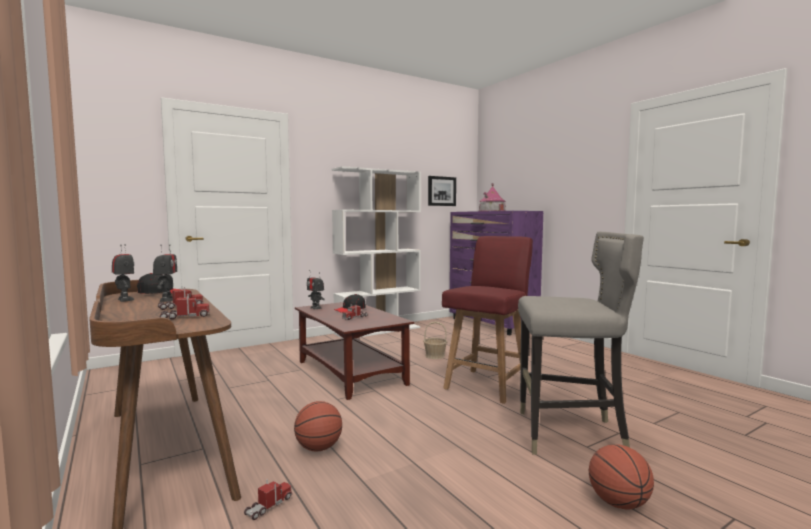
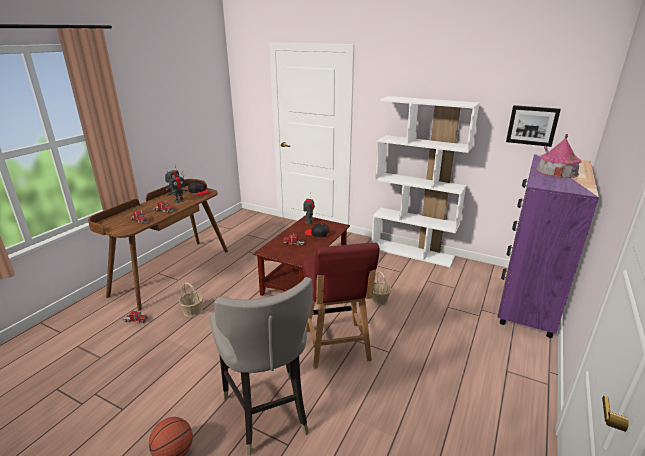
camera: 60 degrees right, 20 degrees up
(318, 448) = (193, 311): basketball -> basket
(488, 385) = (337, 346): red chair -> red chair turned 75 degrees clockwise

